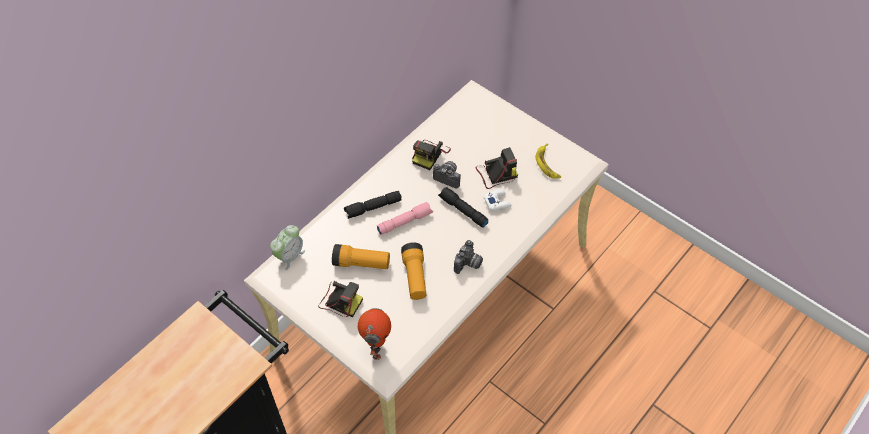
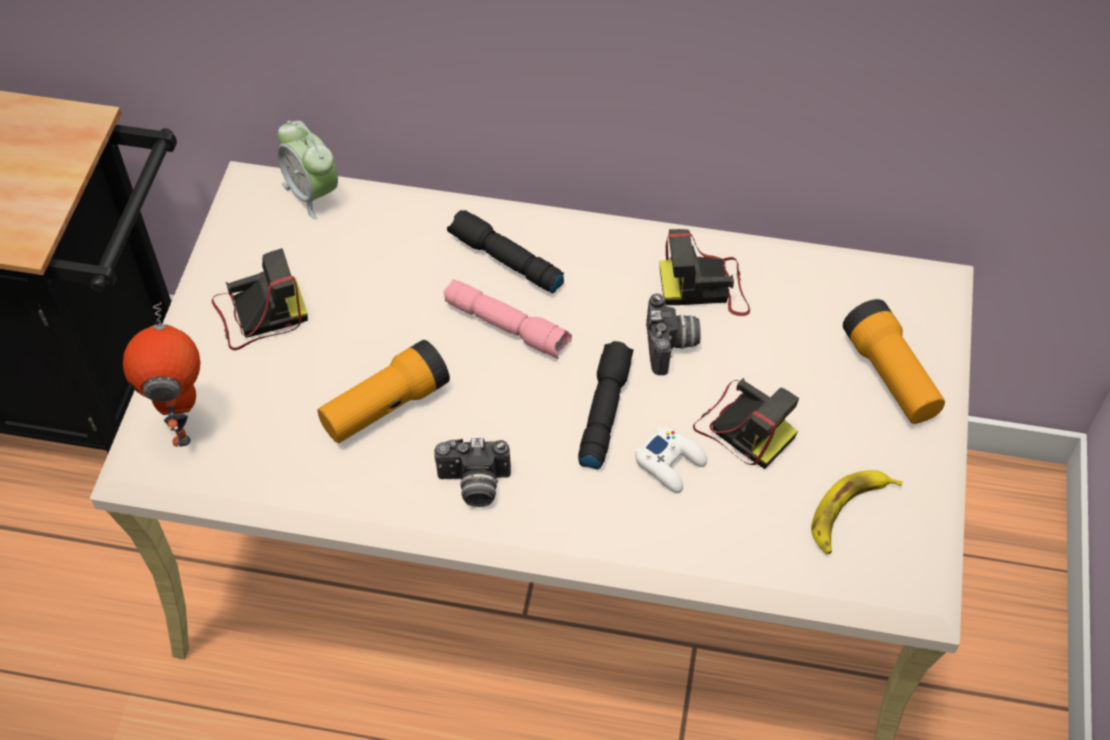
camera: 60 degrees right, 0 degrees up
(289, 256) = (312, 193): alarm clock -> alarm clock turned 45 degrees clockwise
(340, 300) = (259, 315): camera -> camera turned 105 degrees counterclockwise
(361, 263) = (363, 305): flashlight -> flashlight (890, 376)
(376, 348) = (185, 423): toy robot -> toy robot turned 105 degrees clockwise

